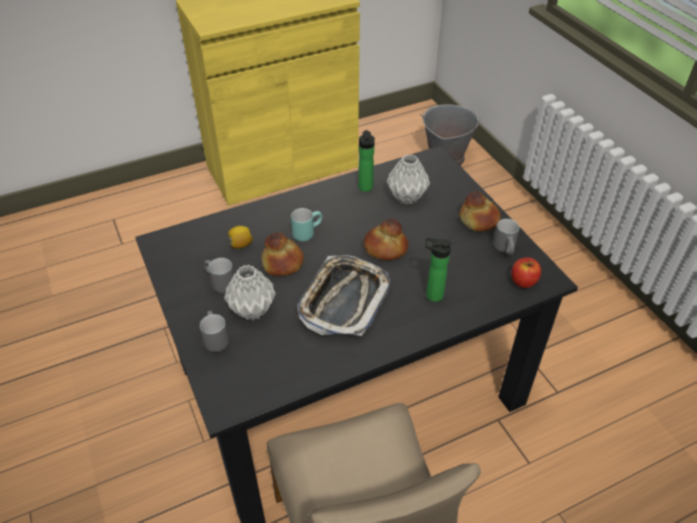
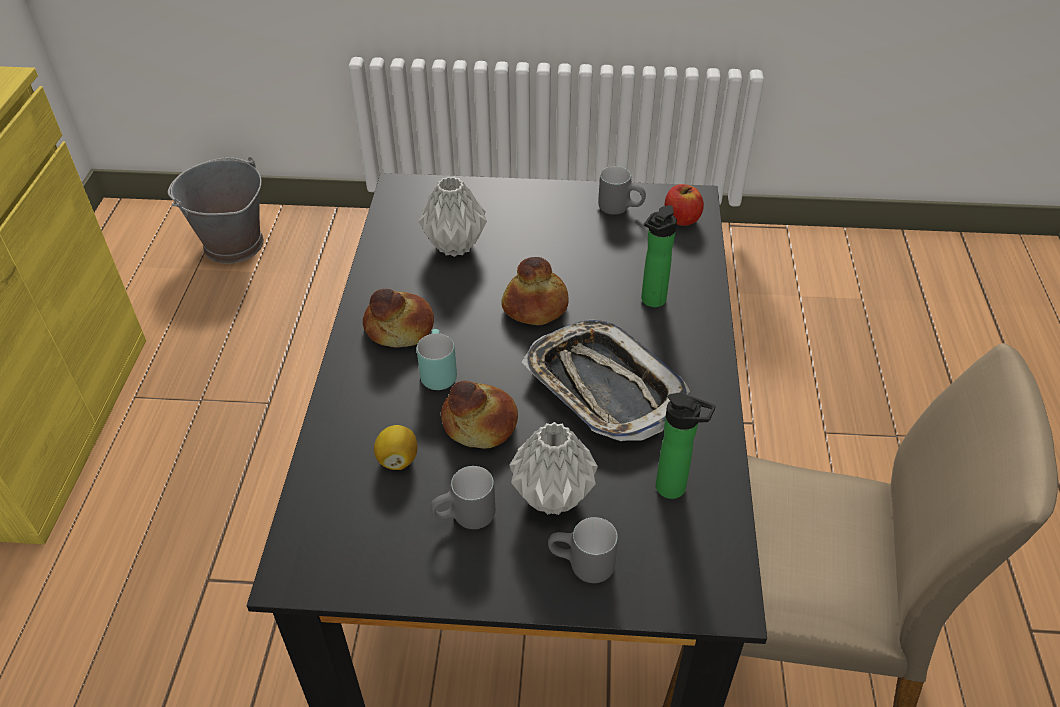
camera: 60 degrees left, 0 degrees up
(365, 189) = (400, 276): bottle -> bottle (675, 489)
(478, 220) = (552, 206): bread -> bread (400, 329)

